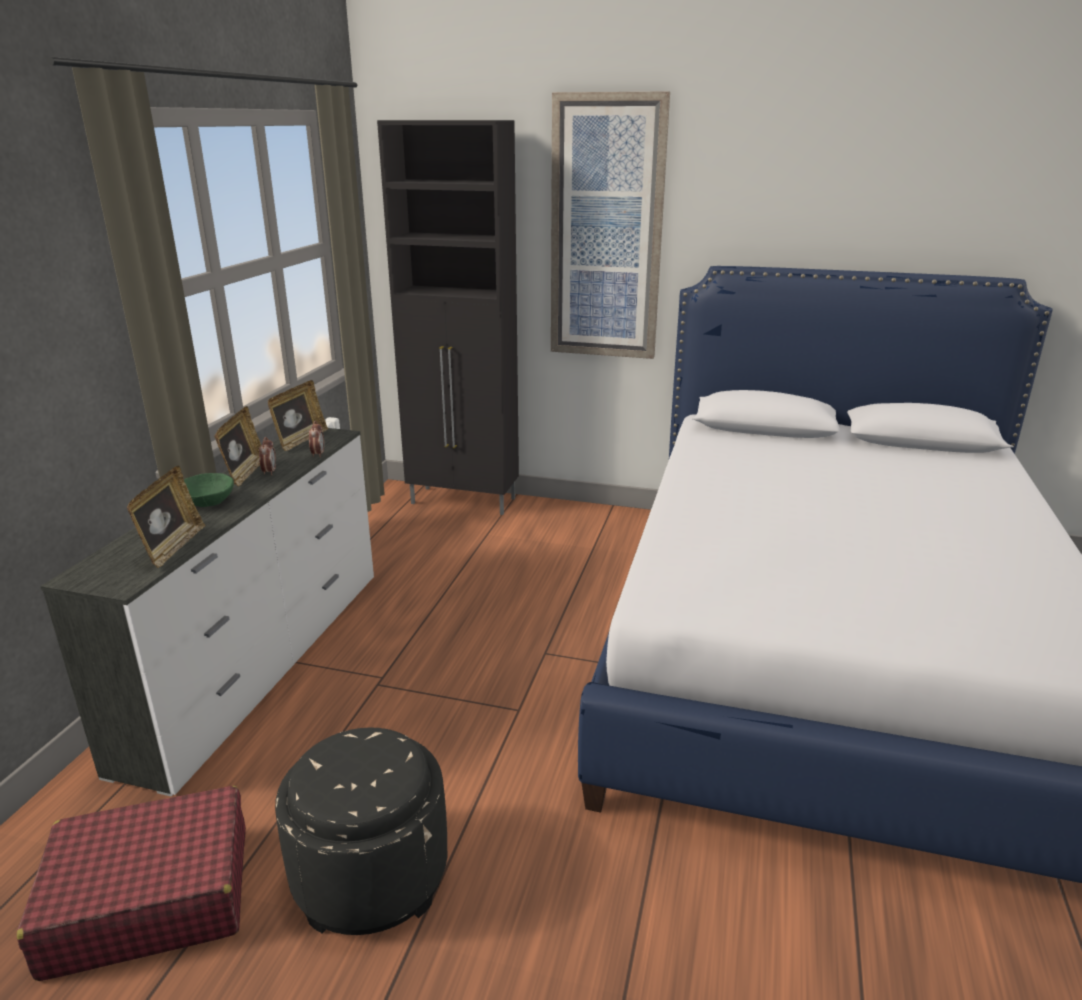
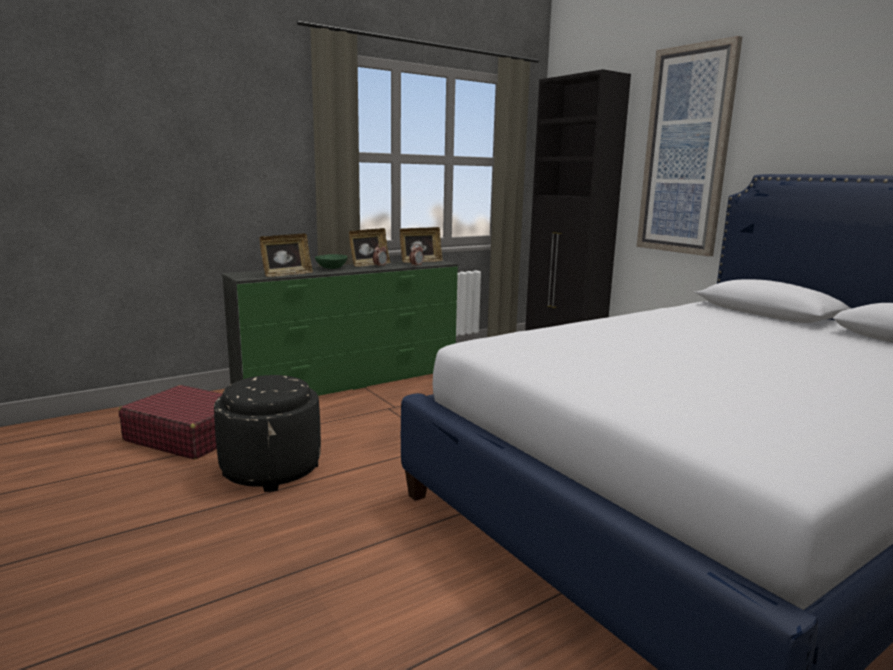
camera: 40 degrees right, 10 degrees down
(262, 661) = (351, 382): white dresser -> green dresser

